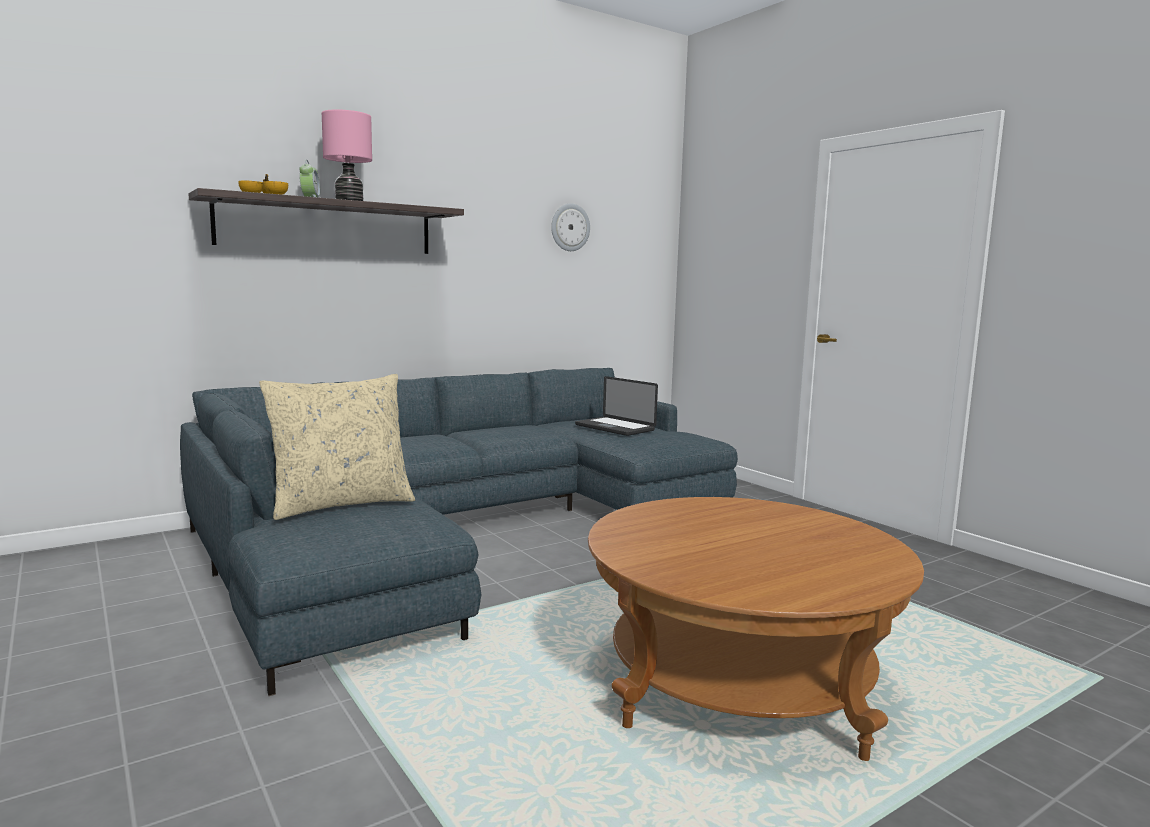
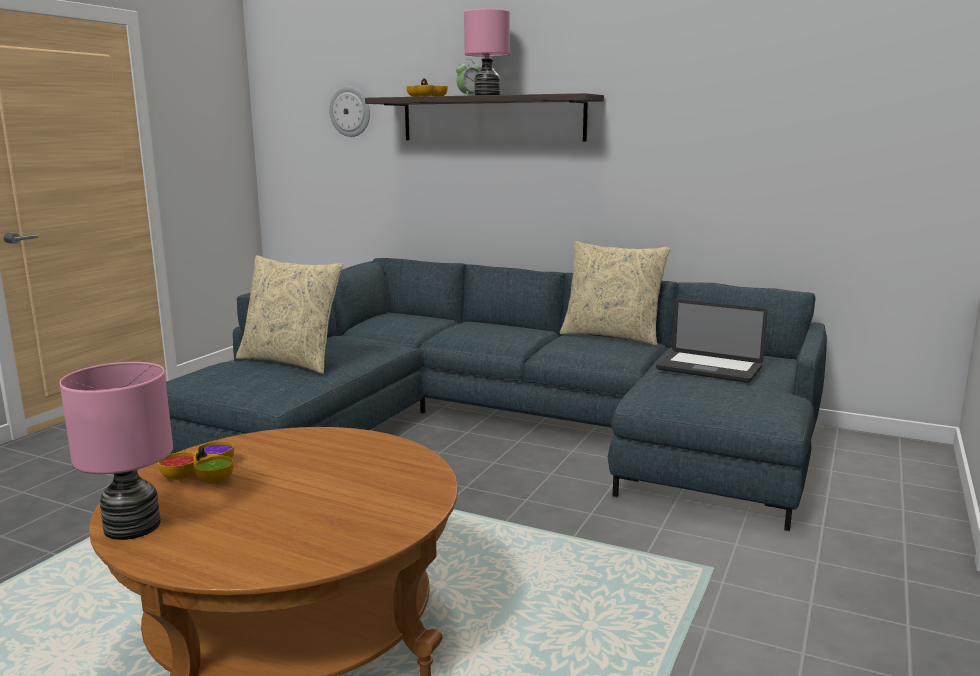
camera: 60 degrees right, 5 degrees up
(495, 426) = (612, 336): none -> beige pillow
(570, 227) = (781, 99): wall clock -> wall clock (350, 111)
(614, 428) = (709, 369): laptop -> laptop turned 75 degrees counterclockwise
(683, 560) = (204, 474): none -> bowl
(789, 594) = (132, 527): none -> pink table lamp

